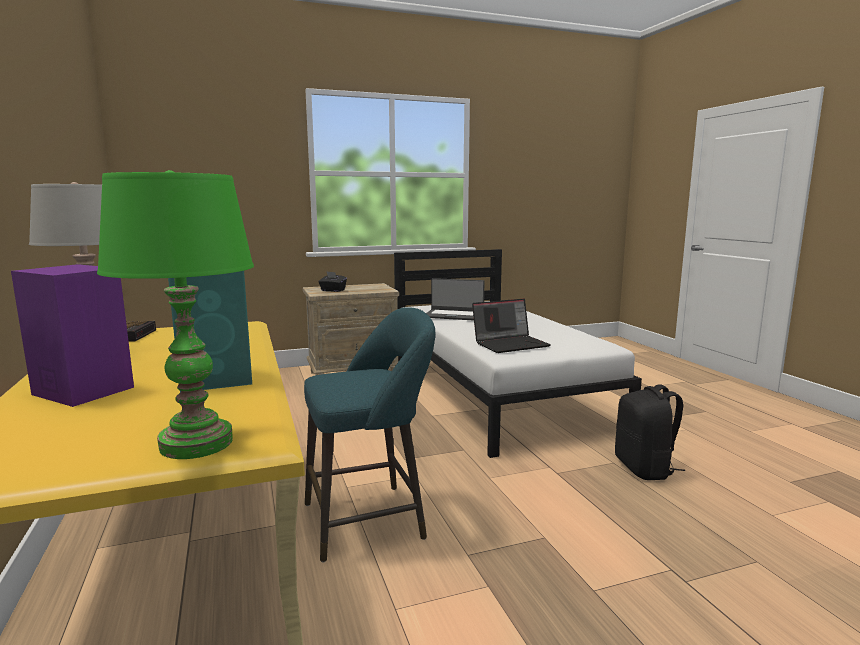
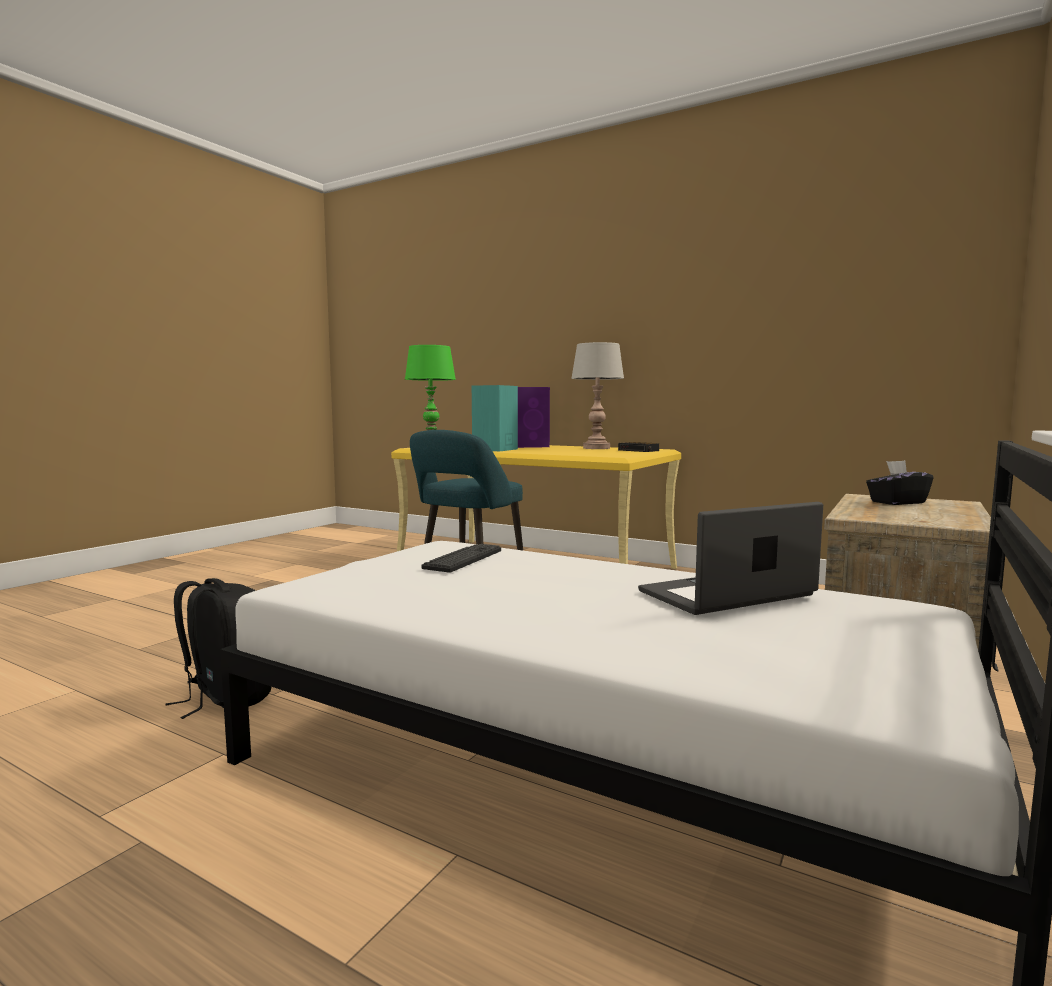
camera: 140 degrees right, 5 degrees down
(511, 344) = (463, 559): laptop -> keyboard

